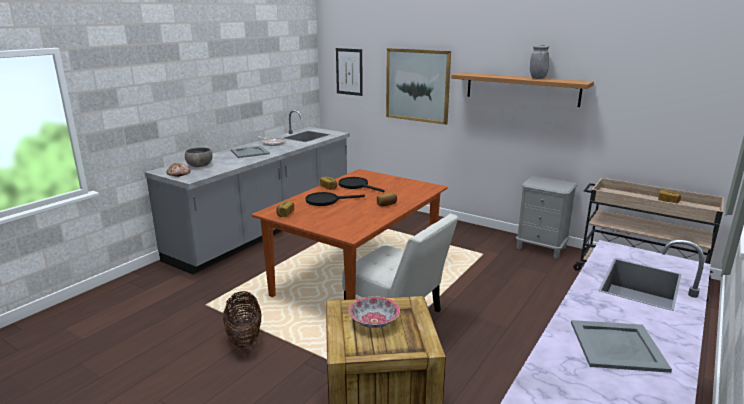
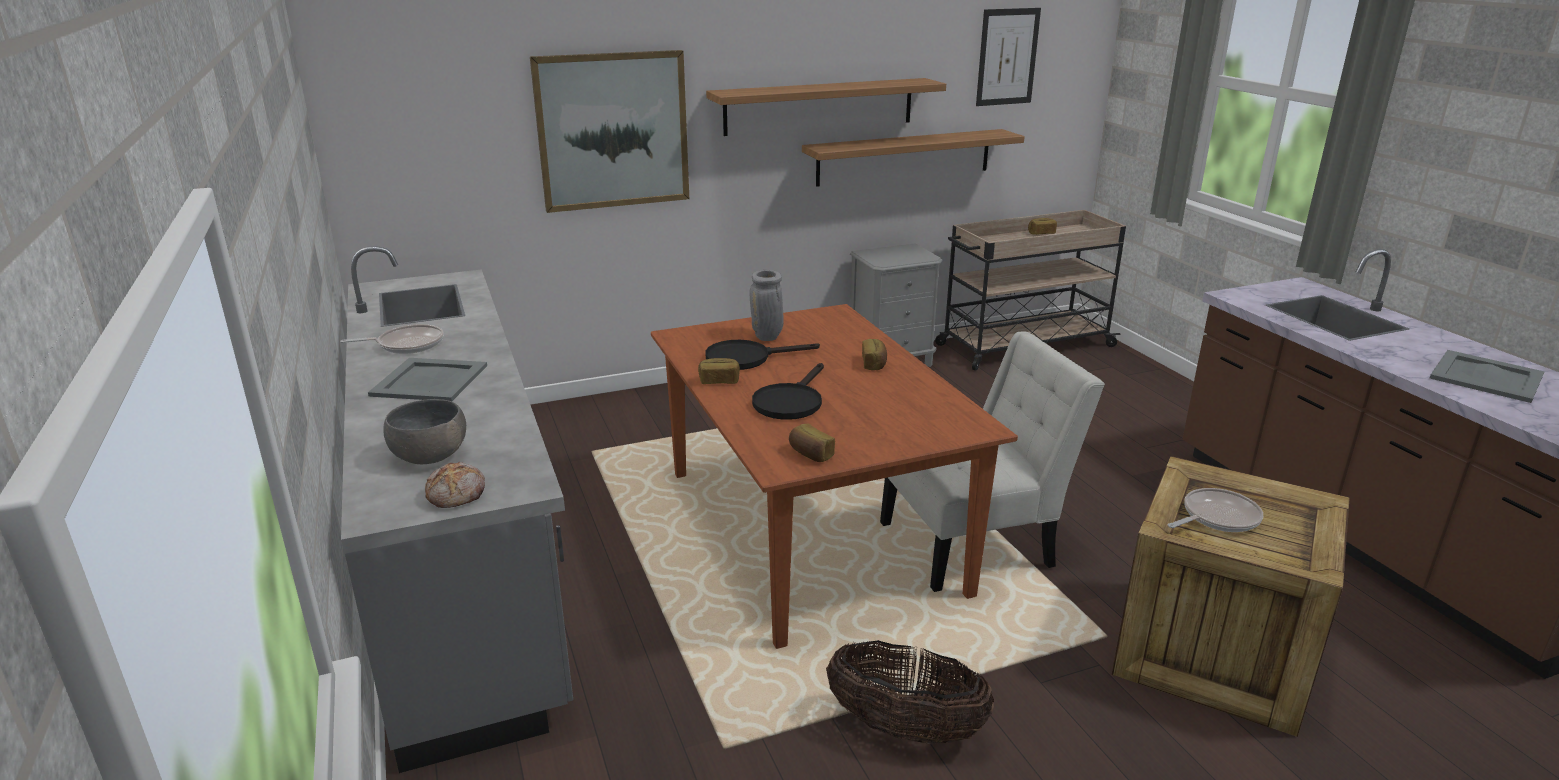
camera: 55 degrees left, 5 degrees up
(349, 71) = (421, 125): picture -> picture (1007, 57)
(374, 321) = (1217, 517): bowl -> frying pan
(538, 78) = (857, 84): grey vase -> grey vase (767, 337)
(575, 128) = (904, 157): none -> shelf

